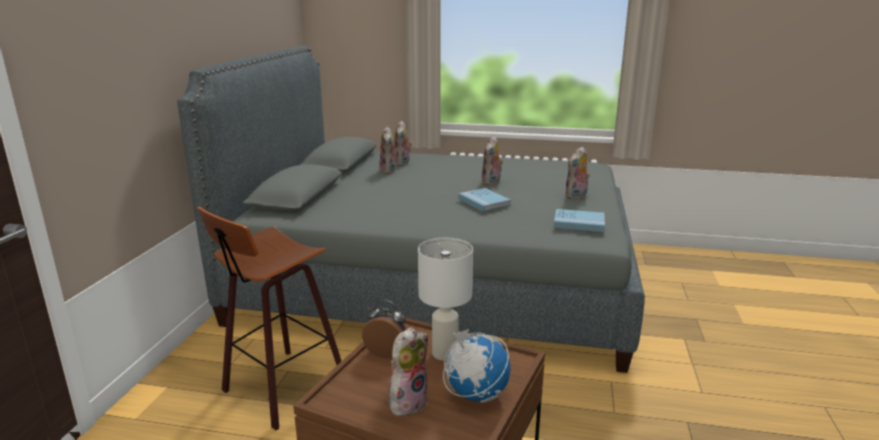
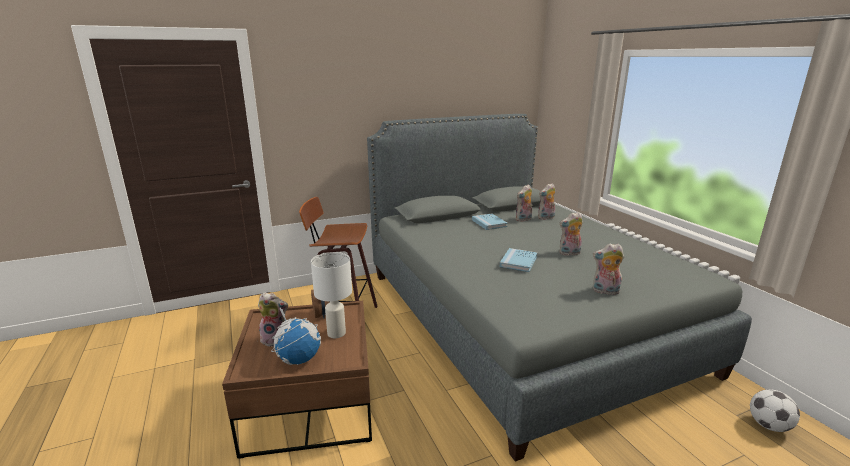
camera: 55 degrees right, 0 degrees up
(579, 223) = (539, 306): blue book -> blue book (489, 223)
(662, 261) = (768, 425): none -> football

